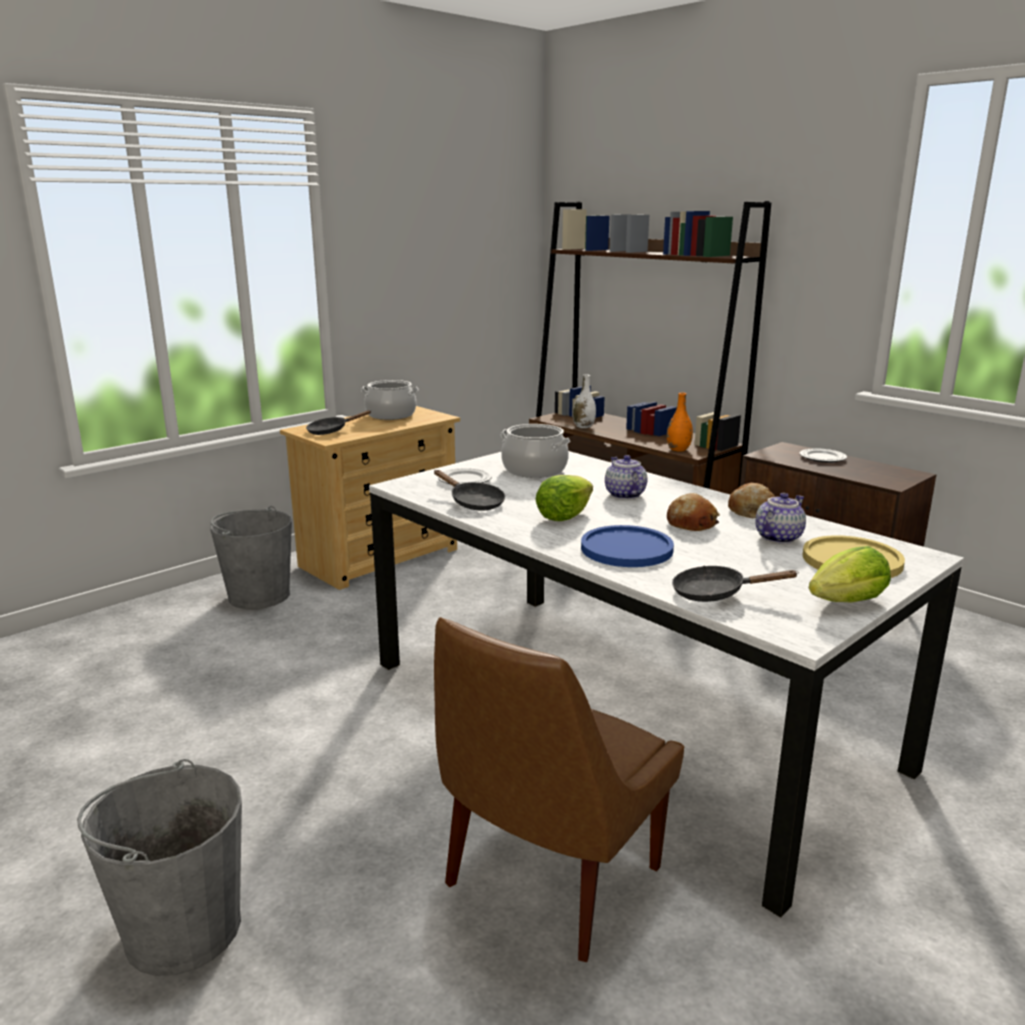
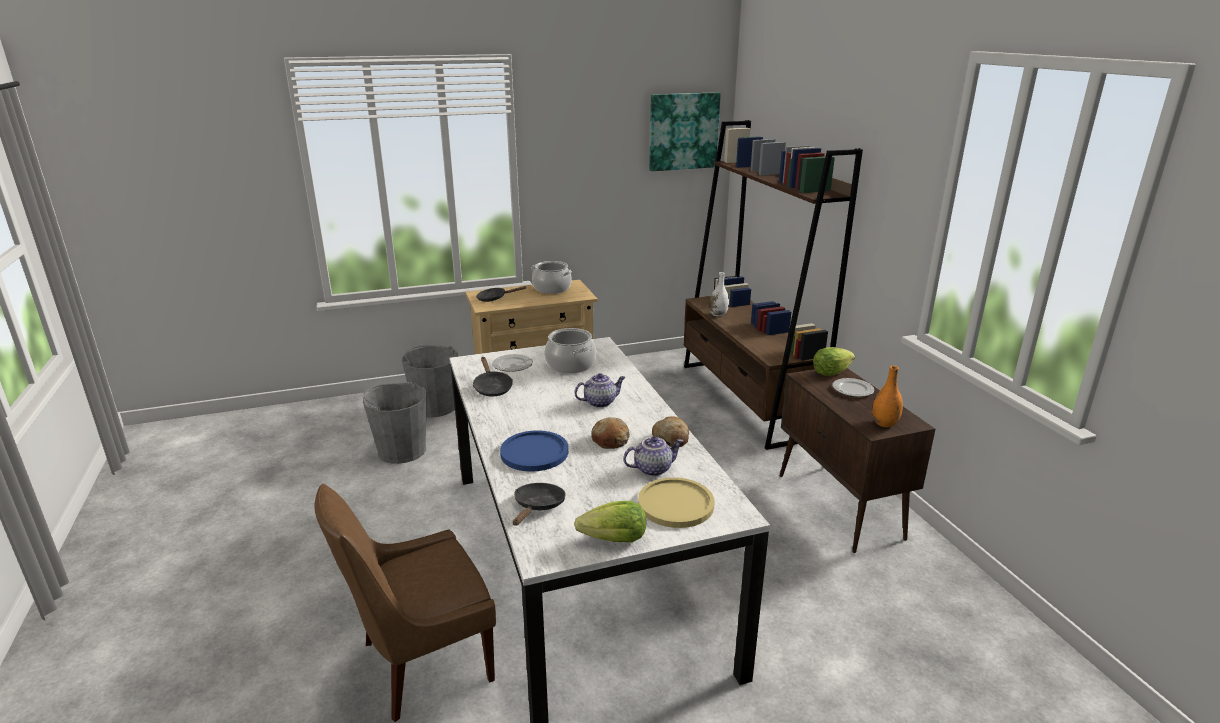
camera: 25 degrees right, 5 degrees up
(182, 929) = (223, 618): grey bucket -> grey bucket (402, 450)
(498, 220) = (683, 131): none -> picture
(563, 516) = (532, 413): lettuce -> lettuce (830, 372)
(624, 494) = (600, 402): teapot -> teapot turned 60 degrees clockwise
(678, 449) = (766, 352): orange vase -> orange vase (884, 423)
(715, 593) = (538, 506): black frying pan -> black frying pan turned 75 degrees clockwise

